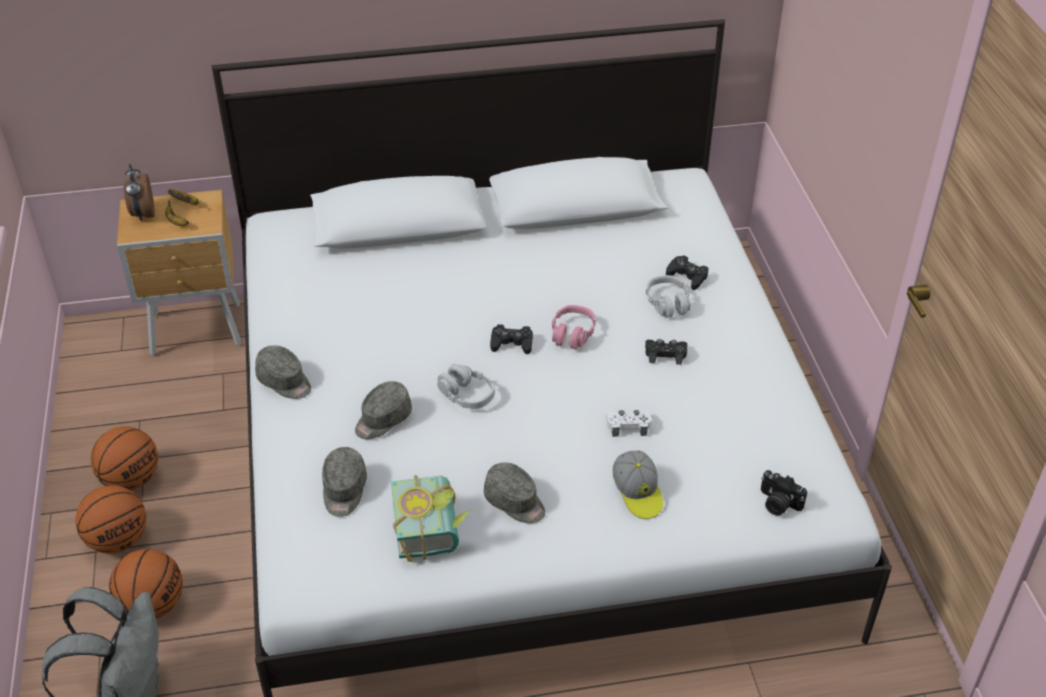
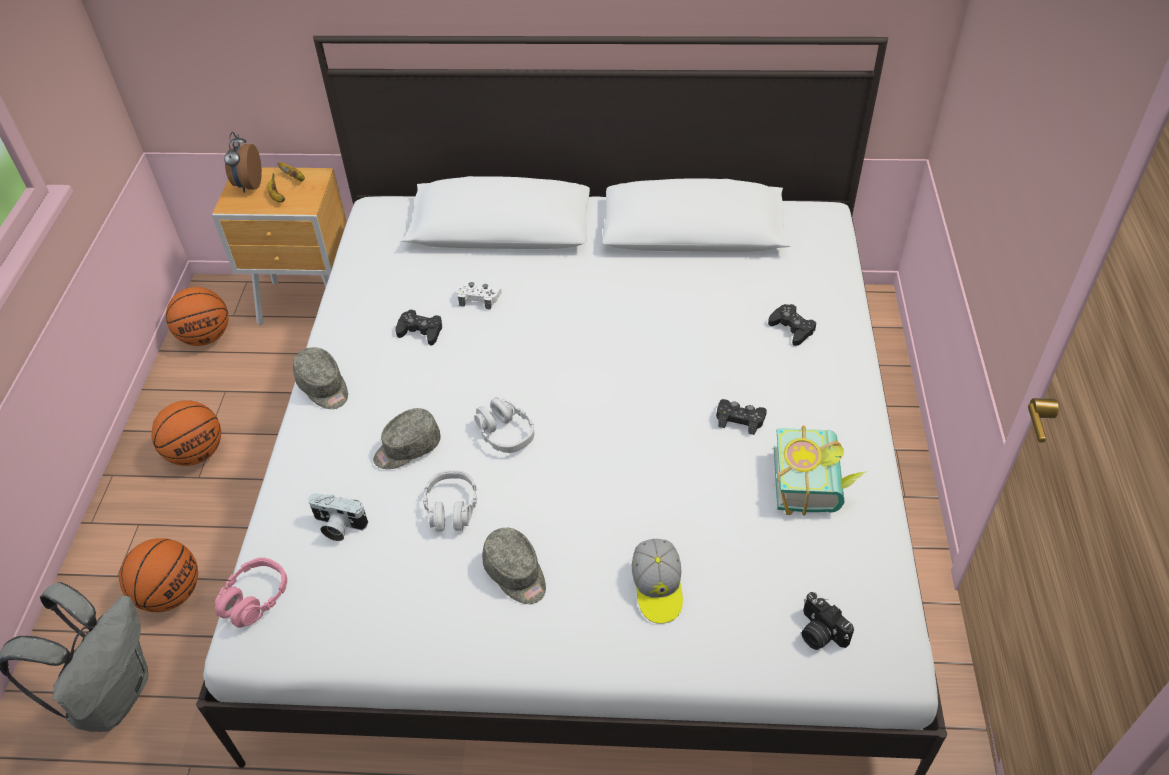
camera: 15 degrees right, 5 degrees up
(118, 540) = (162, 516): basketball -> basketball (206, 337)
(344, 490) = (337, 526): grey cap -> camera
(434, 528) = (416, 591): book -> book (815, 483)
(512, 343) = (573, 380): black game controller -> black game controller (420, 331)
(572, 334) = (643, 379): pink headphones -> pink headphones (255, 598)
(628, 425) = (672, 500): white game controller -> white game controller (479, 298)
(667, 303) = (760, 358): grey headphones -> grey headphones (451, 508)

